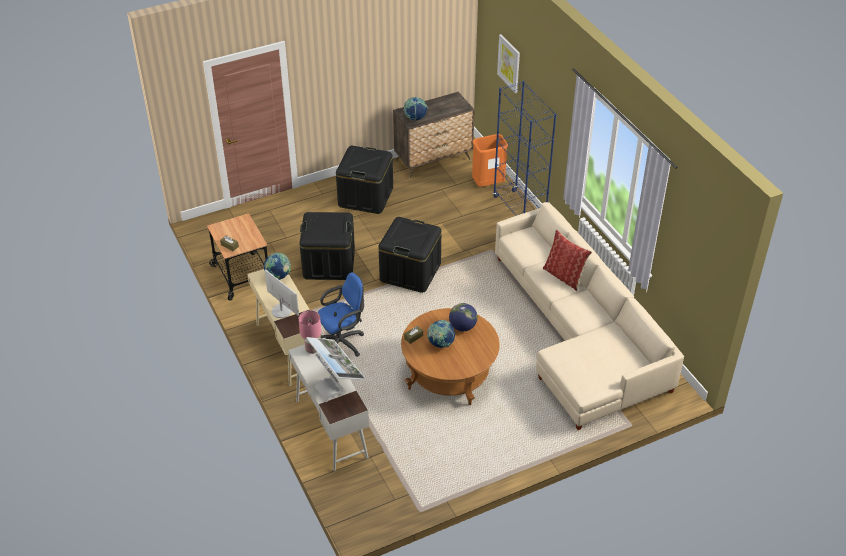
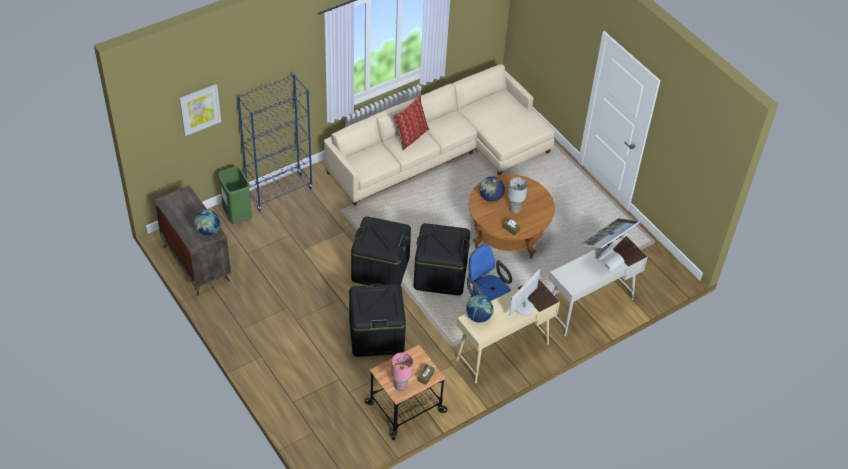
camera: 100 degrees left, 5 degrees up
(312, 350) = (567, 278): pink table lamp -> pink table lamp (401, 386)
(365, 197) = (264, 316): black storage box -> black storage box (440, 274)
(440, 344) = (515, 210): globe -> grey table lamp
(488, 184) = (237, 217): orange trash can -> green trash can

